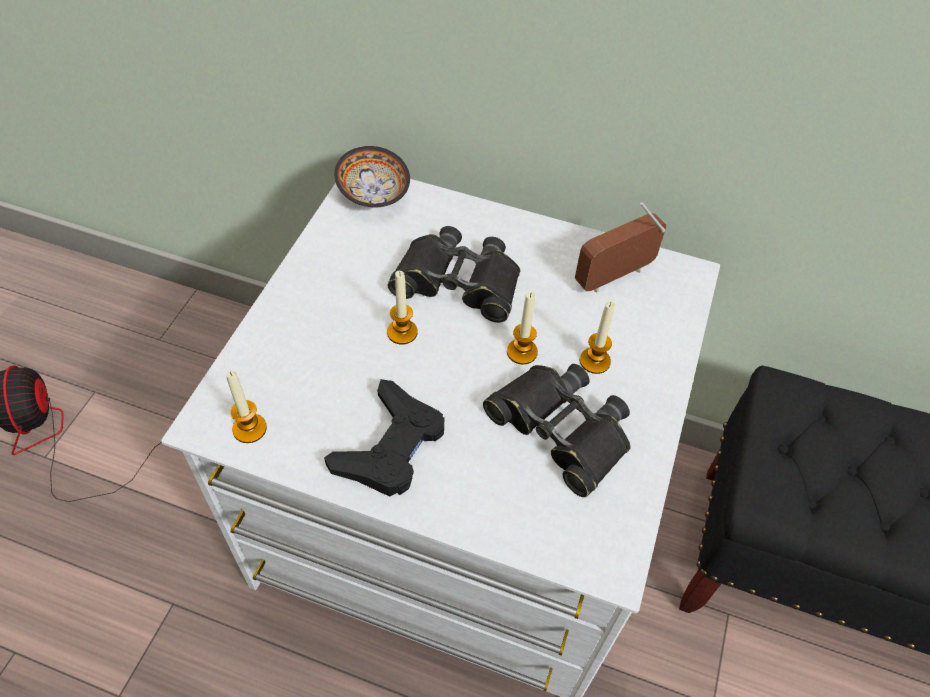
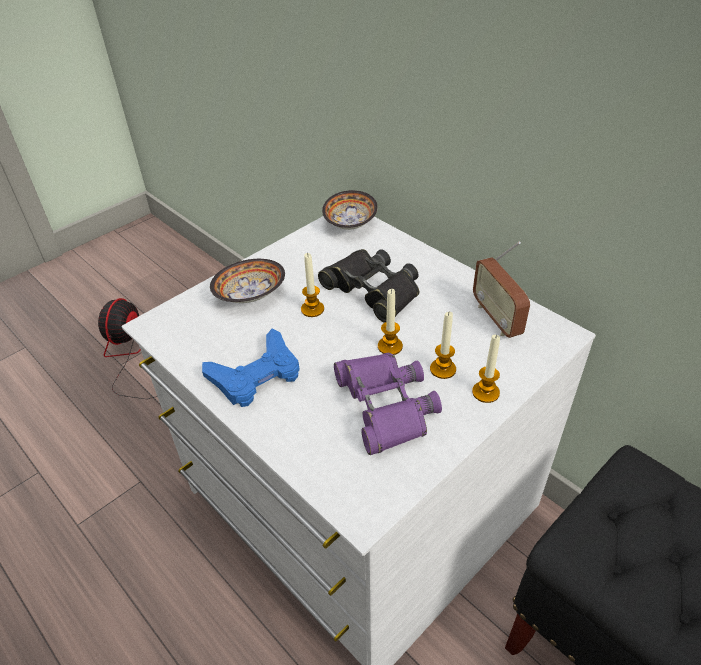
camera: 30 degrees right, 10 degrees down
(249, 429) = (176, 335): candle -> candle (485, 392)
(308, 338) = (248, 295): none -> bowl
(390, 446) = (256, 375): black game controller -> blue game controller
(560, 430) = (385, 406): black binoculars -> purple binoculars
(614, 277) = (496, 318): radio -> radio turned 105 degrees counterclockwise

